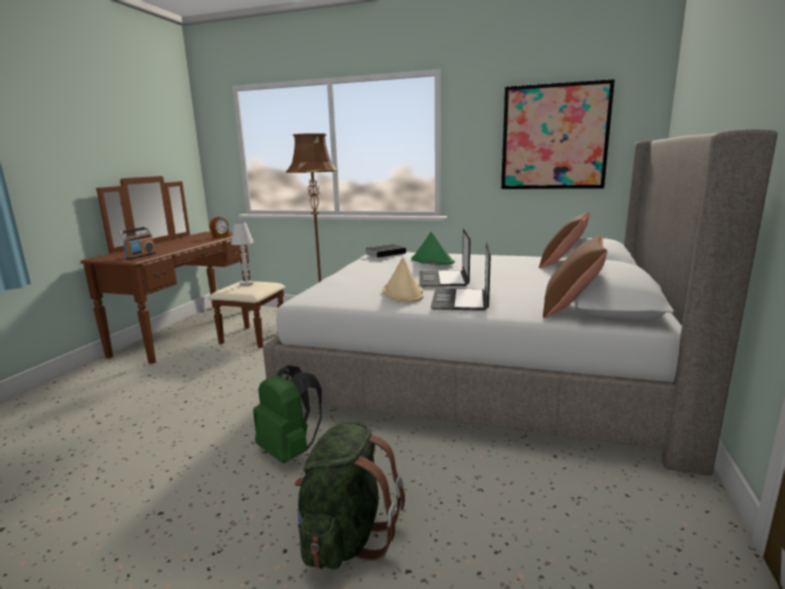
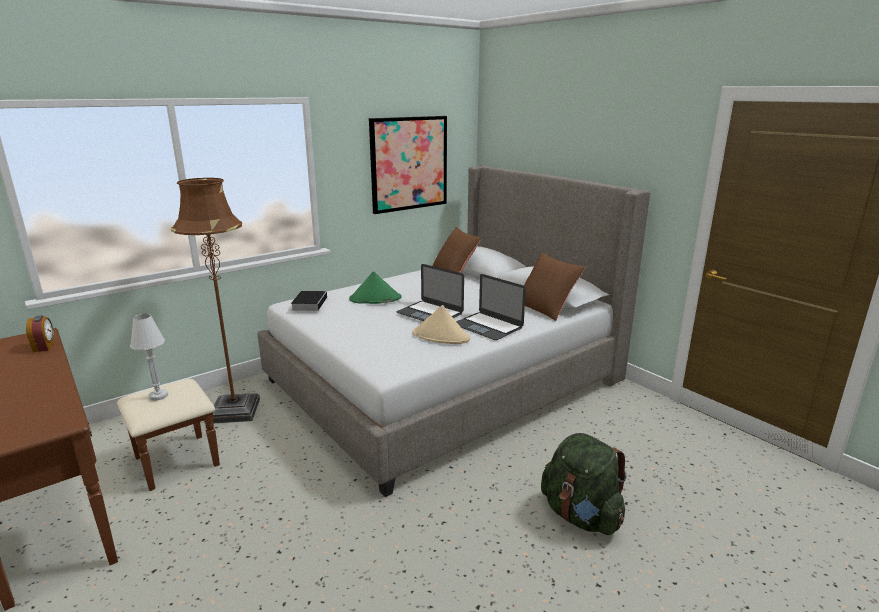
camera: 55 degrees left, 5 degrees up
(141, 256) = (46, 416): radio -> none
(290, 451) = (457, 508): green backpack -> none

